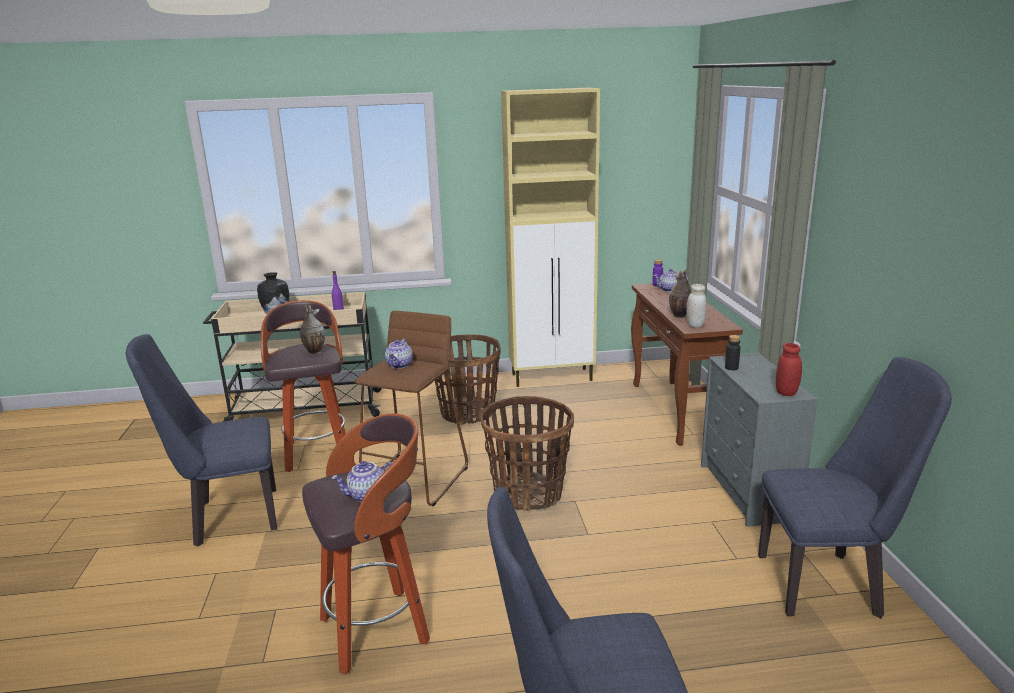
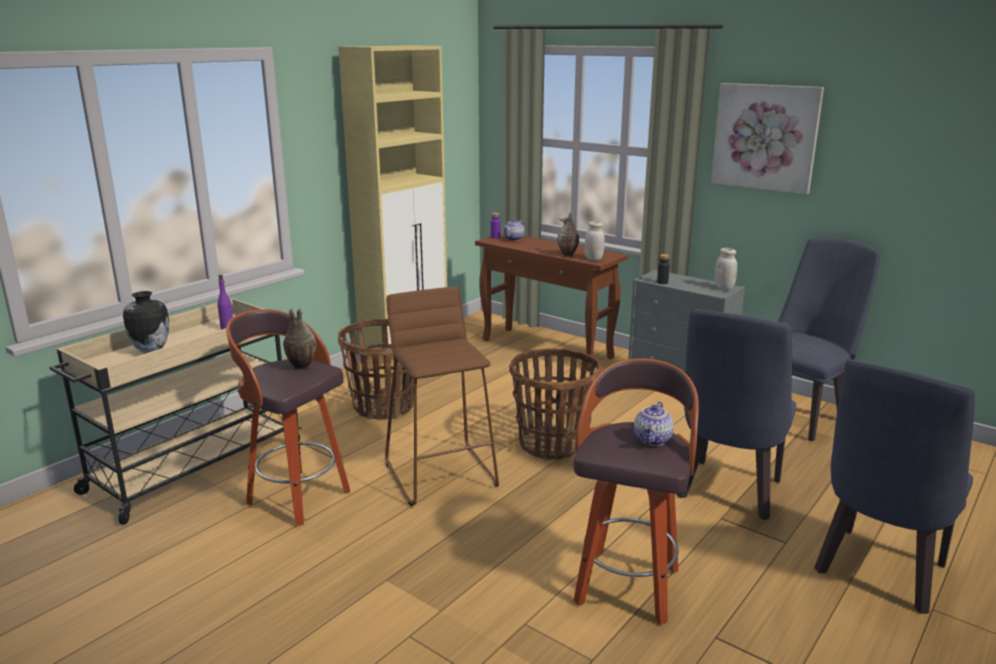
camera: 45 degrees left, 0 degrees up
(227, 518) = (318, 592): blue chair -> blue chair (728, 494)
(400, 365) = (431, 349): teapot -> none
(786, 392) = (724, 288): red jar -> white jar
(874, 210) = (765, 137): none -> picture

